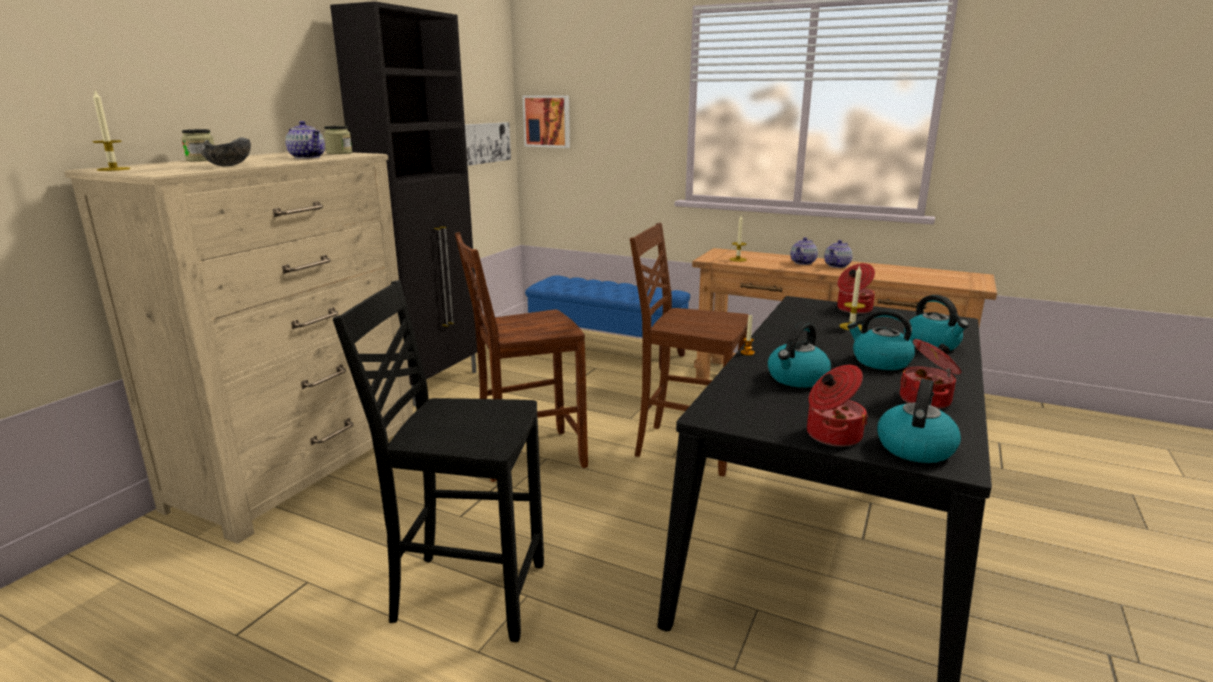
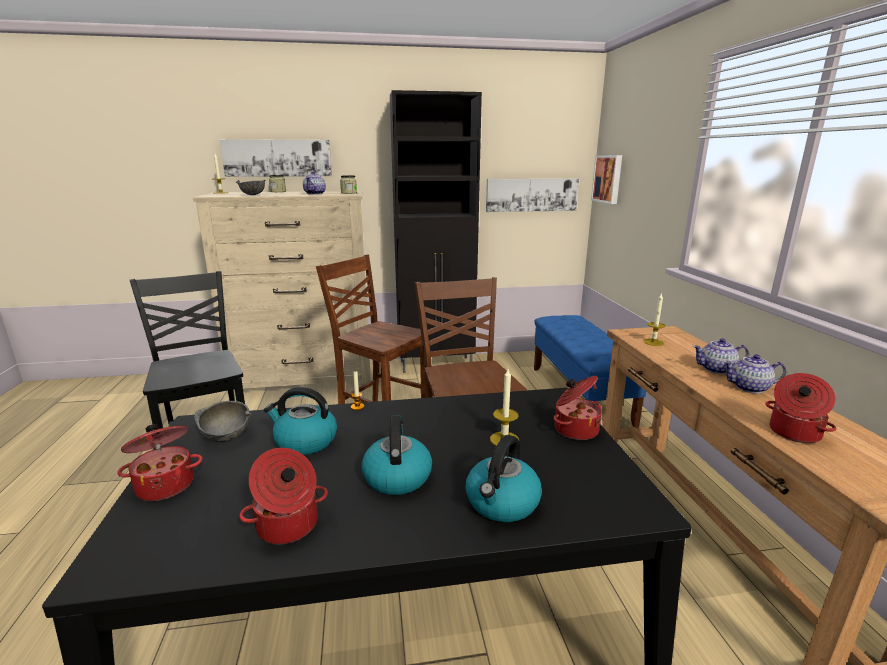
camera: 55 degrees right, 0 degrees up
(174, 99) = (278, 158): none -> picture
(755, 404) = (227, 436): none -> grey bowl
(900, 276) = (793, 433): none -> cooking pot
(914, 447) = (144, 537): kettle -> none

